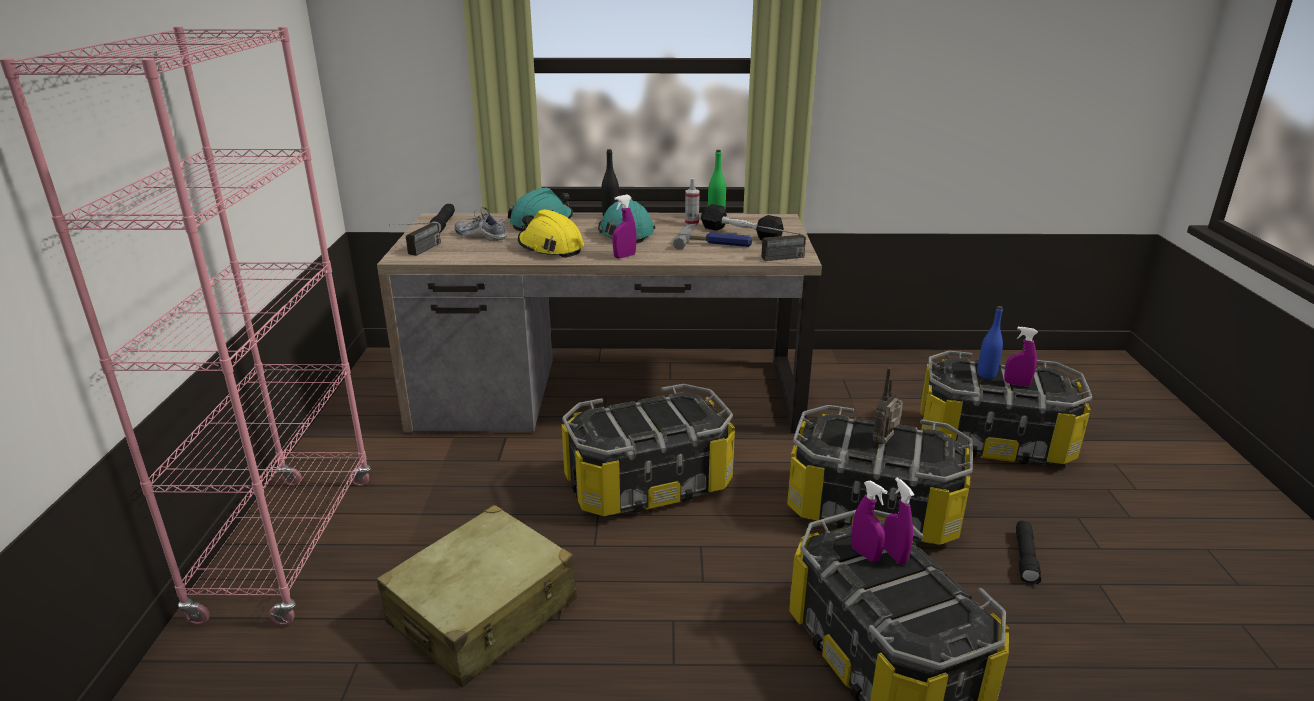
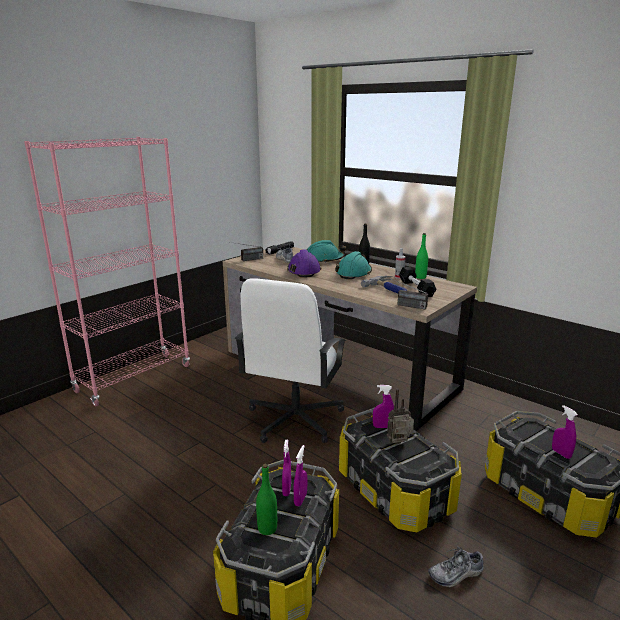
camera: 40 degrees right, 5 degrees down
(483, 612) = (155, 437): beige suitcase -> none
(550, 247) = (303, 271): yellow hard hat -> purple hard hat
(624, 256) = (328, 283): purple spray bottle -> purple spray bottle (382, 427)
(648, 485) = (294, 419): storage box -> white office chair
(916, 606) = (267, 528): none -> green bottle
(986, 375) = (545, 438): blue bottle -> none
(1026, 559) = (456, 574): black flashlight -> shoe

